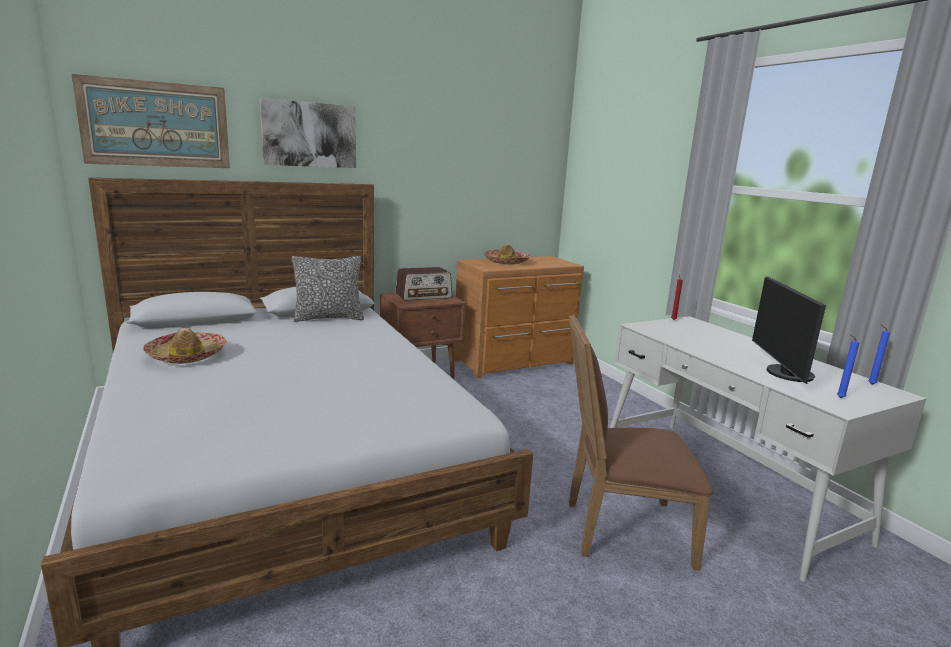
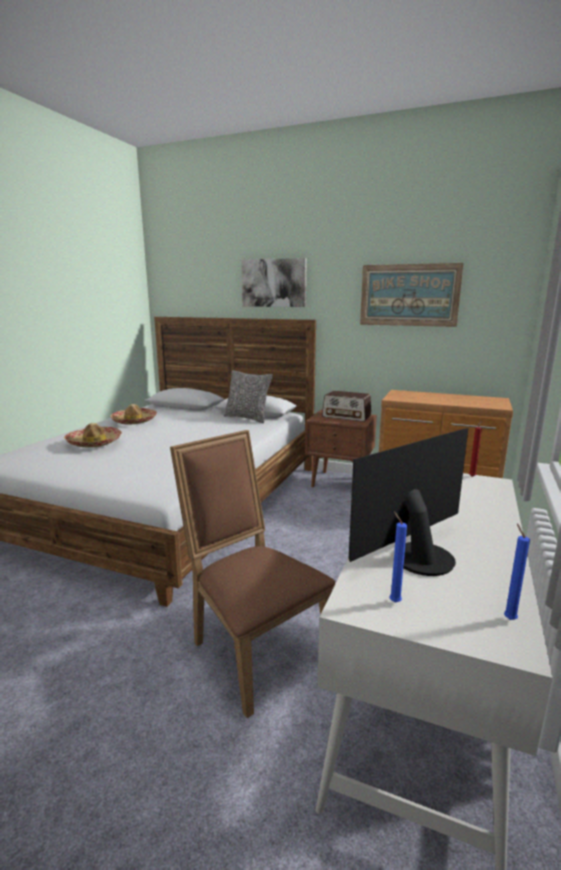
camera: 50 degrees right, 0 degrees up
(156, 124) = (188, 283): picture -> picture (409, 295)
(506, 262) = (432, 396): hat -> hat (94, 443)

